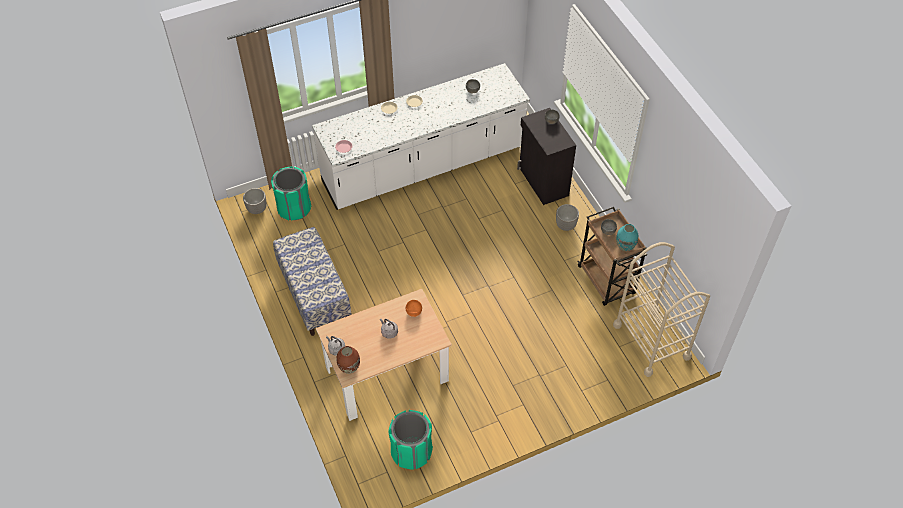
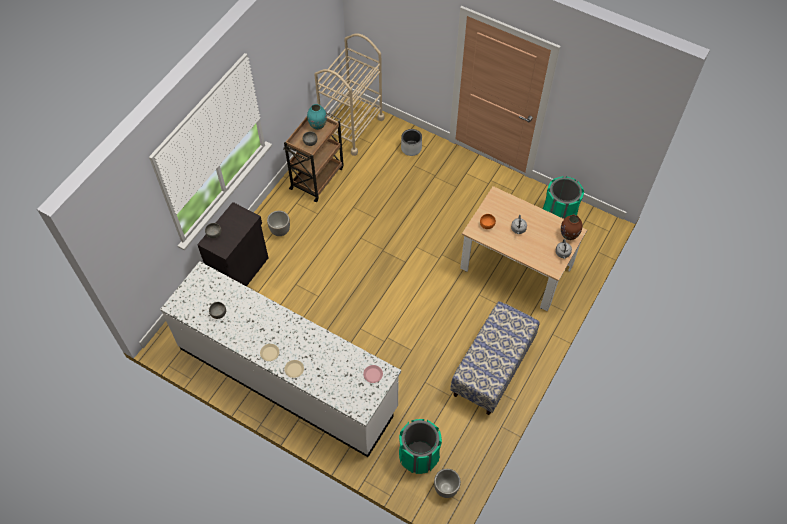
camera: 125 degrees left, 5 degrees up
(589, 376) = (411, 148): none -> grey planter

